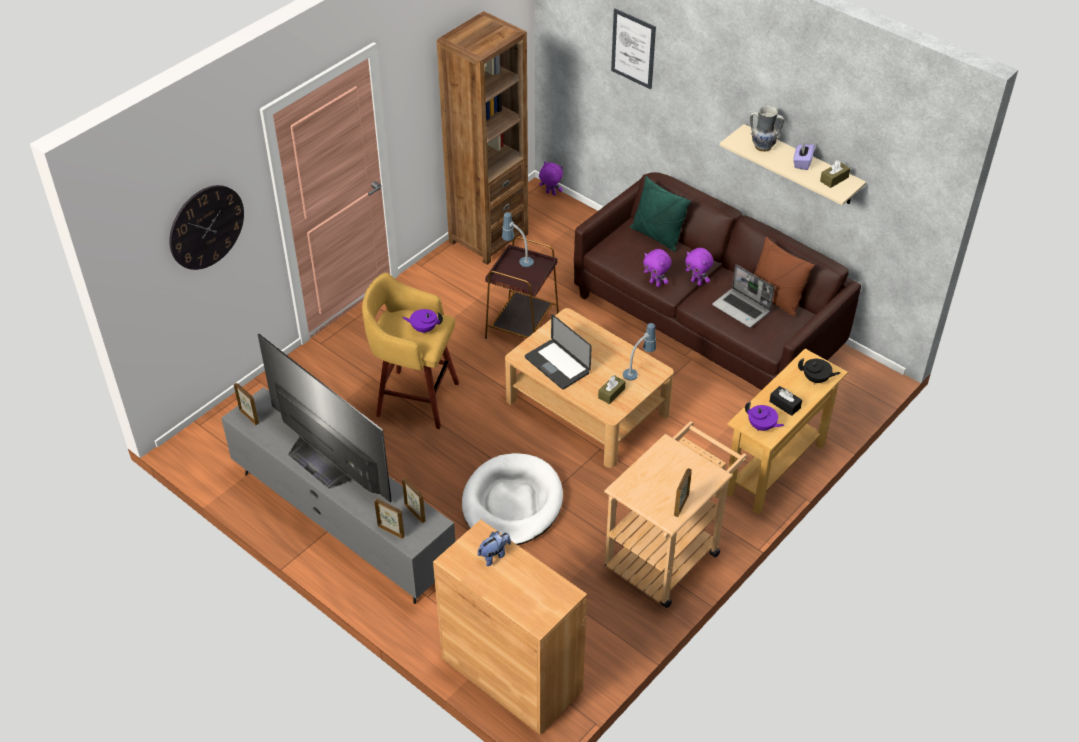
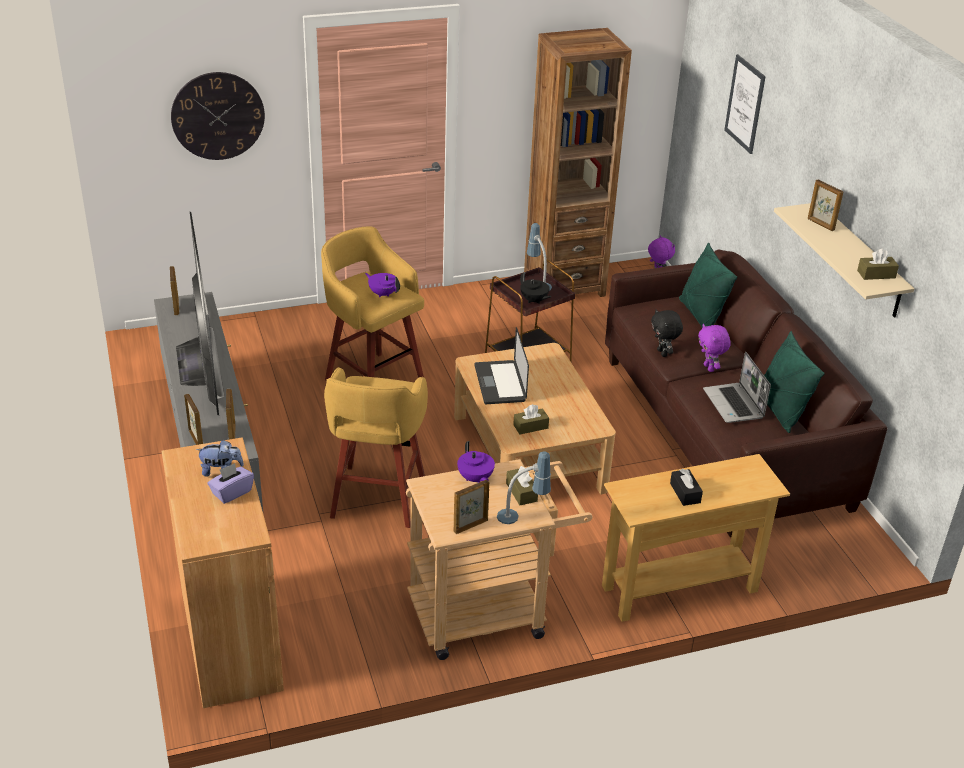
camera: 30 degrees right, 10 degrees down
(512, 503) = (377, 499): white dog bed -> yellow stool
(638, 370) = (578, 419): table lamp -> table lamp (522, 516)
(655, 283) = (663, 353): purple plush toy -> black plush toy
(690, 460) = (521, 492): none -> brown tissue box
(761, 426) = (639, 501): purple teapot -> purple teapot (475, 478)
(763, 146) = (820, 224): vase -> picture frame
(774, 299) = (780, 410): brown pillow -> green pillow
(802, 163) = (852, 250): purple tissue box -> purple tissue box (231, 492)
(816, 379) = (744, 485): black teapot -> black teapot (534, 300)

